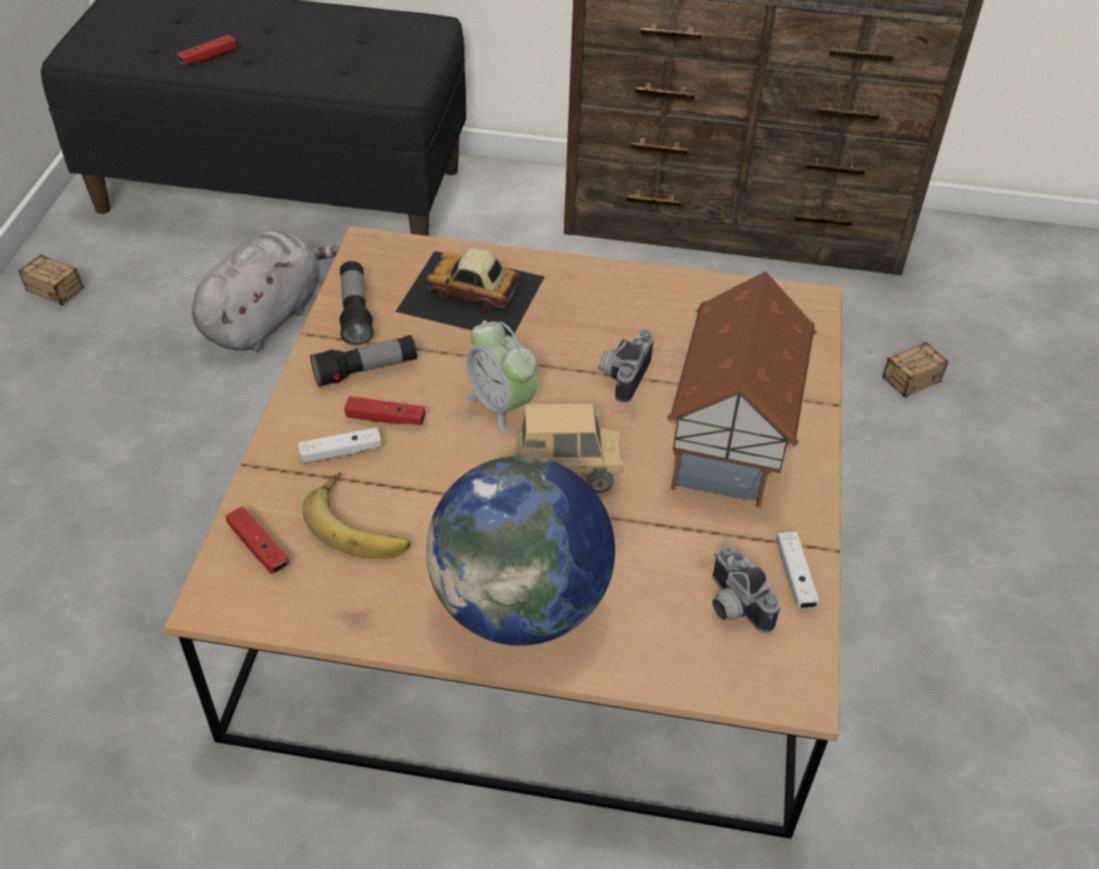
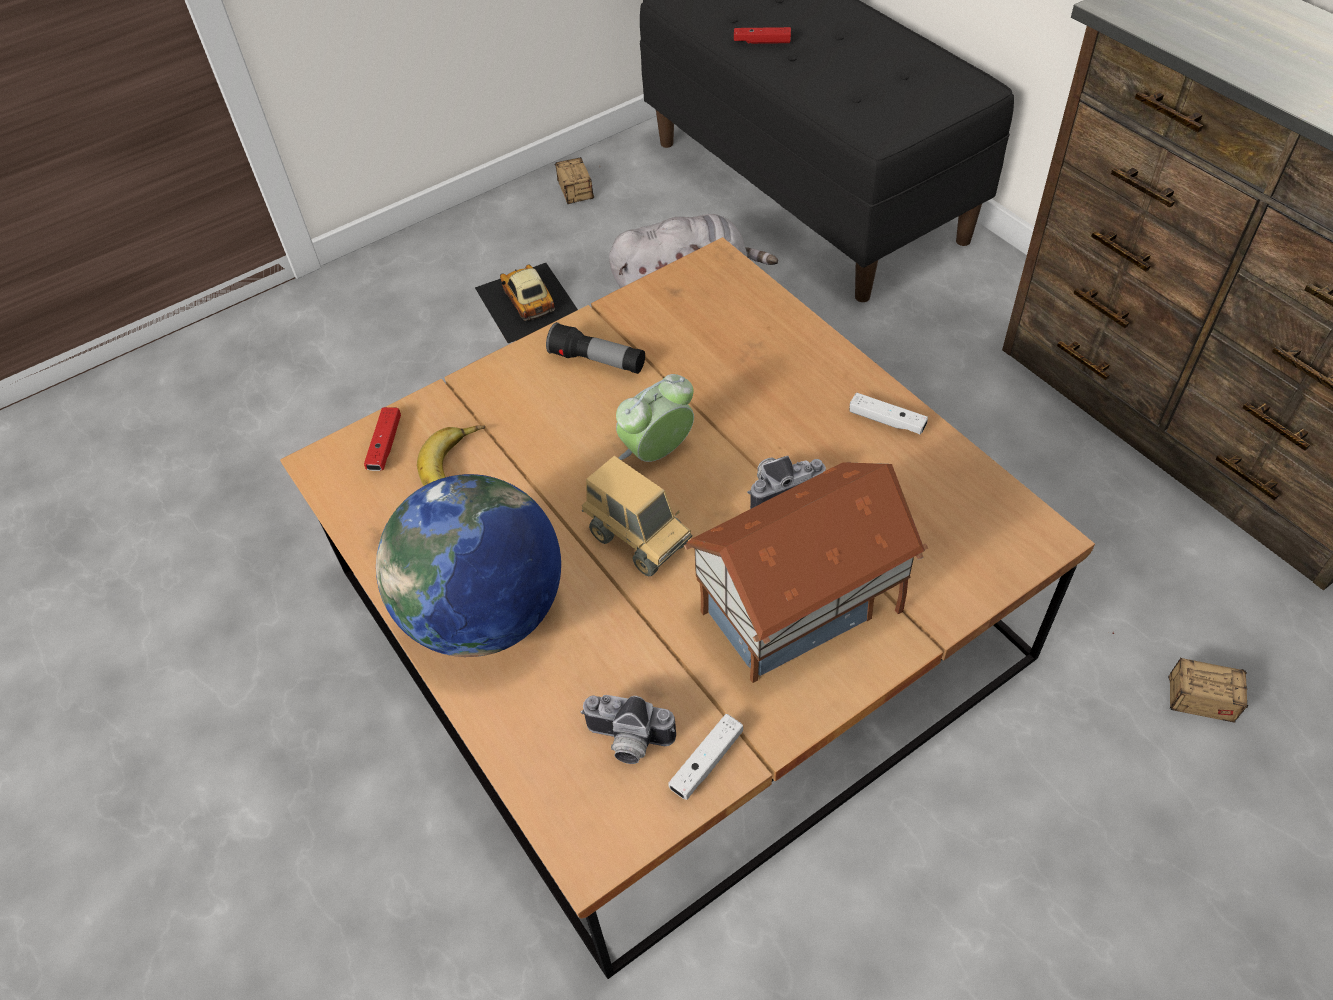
camera: 50 degrees right, 5 degrees up
(341, 452) = (510, 412): white game controller -> white game controller (886, 420)
(355, 312) = (644, 310): flashlight -> none
(385, 418) = (567, 407): red game controller -> none
(471, 294) = (746, 346): toy car -> toy car (527, 302)
(501, 406) = (657, 452): alarm clock -> alarm clock turned 45 degrees clockwise
(732, 606) = (627, 742): camera -> camera turned 90 degrees counterclockwise

